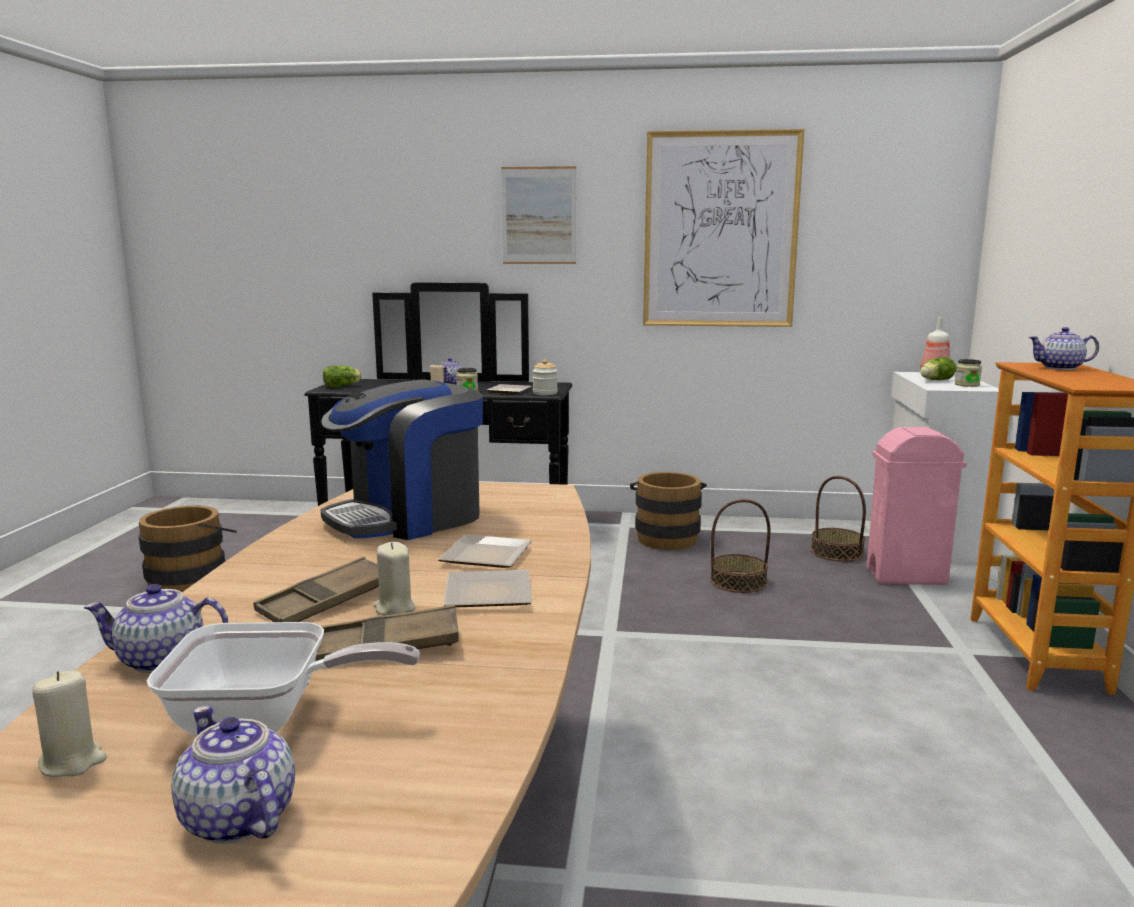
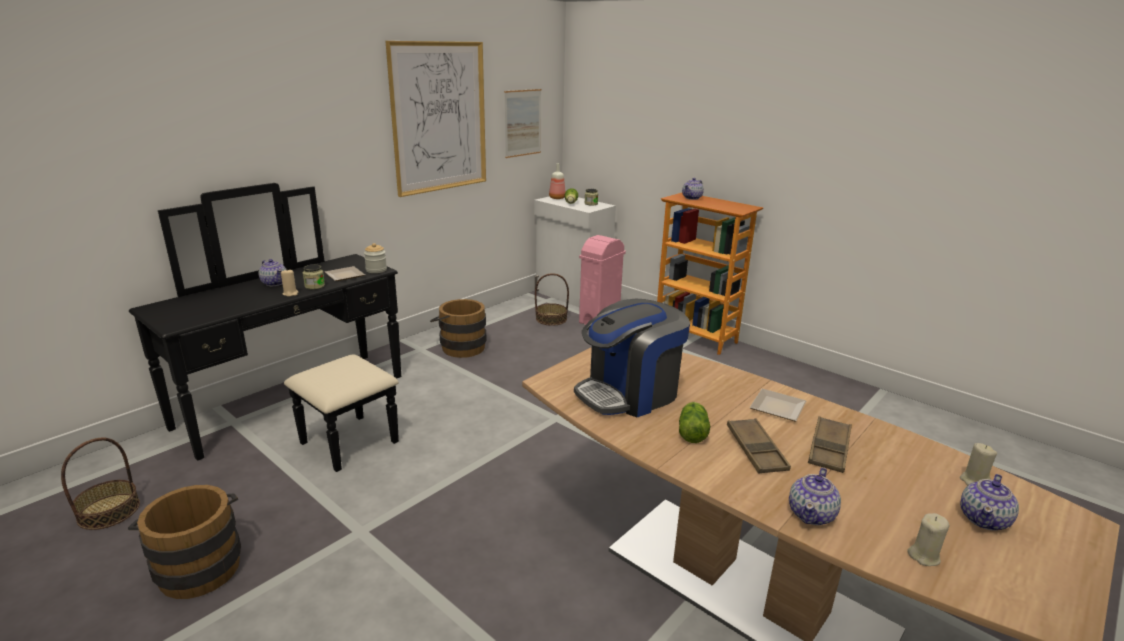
camera: 55 degrees left, 10 degrees up
(237, 819) = (984, 519): teapot -> teapot turned 45 degrees counterclockwise
(266, 720) = (897, 496): frying pan -> none
(343, 386) = (177, 315): lettuce -> lettuce (692, 431)
(394, 608) = (780, 435): beige candle -> beige candle (974, 481)
(409, 518) = (629, 393): coffee machine -> coffee machine turned 60 degrees clockwise
(488, 557) = (723, 392): plate -> none
(539, 216) = (310, 115): picture -> picture (522, 123)
(738, 582) = (547, 357): basket -> basket (109, 511)

